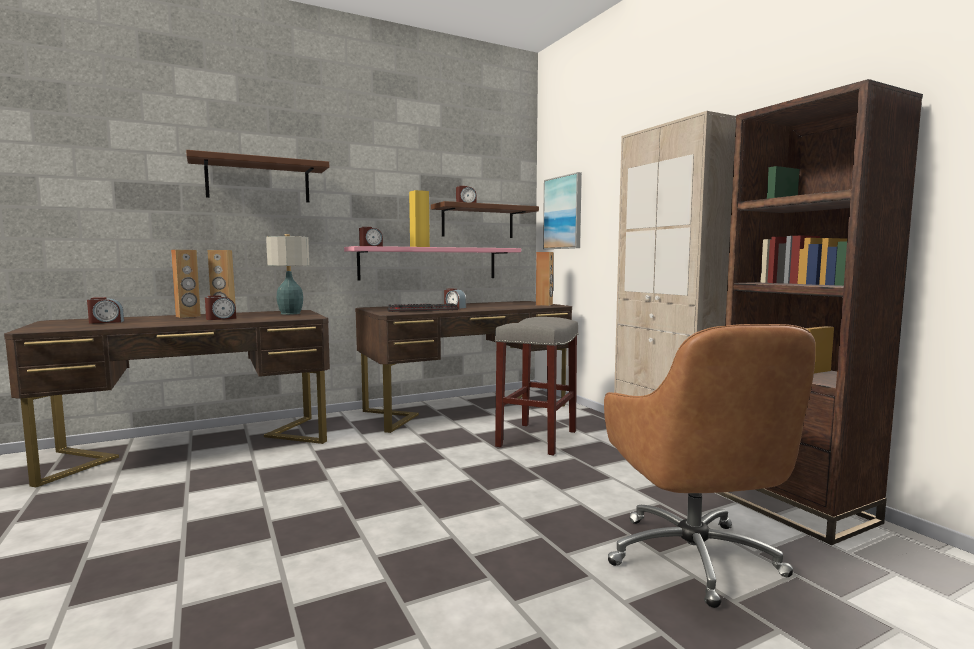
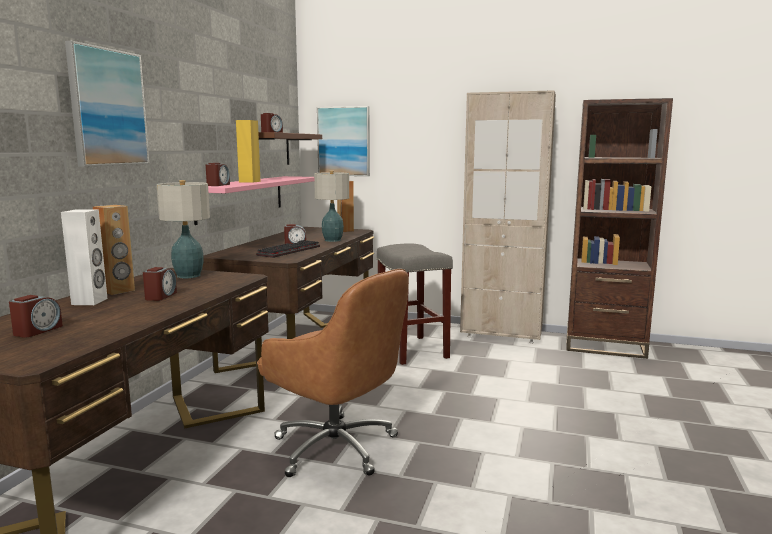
camera: 45 degrees left, 5 degrees up
(188, 316) = (90, 301): brown speaker -> white speaker
(258, 181) = (107, 108): brown shelf -> picture
(493, 308) = (332, 240): none -> table lamp
(691, 557) = (624, 386): brown office chair -> brown office chair (334, 448)

